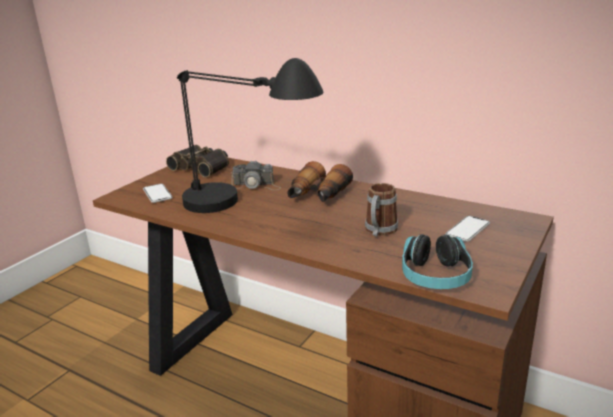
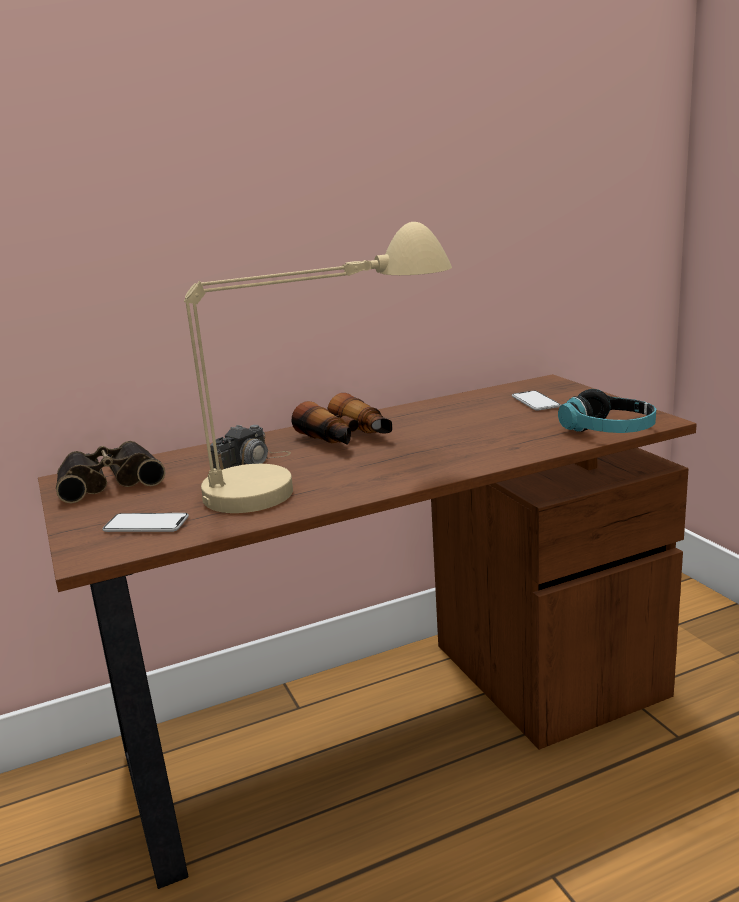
camera: 55 degrees left, 5 degrees down
(247, 212) = (325, 479): black table lamp -> beige table lamp
(379, 231) = (487, 431): mug -> none

